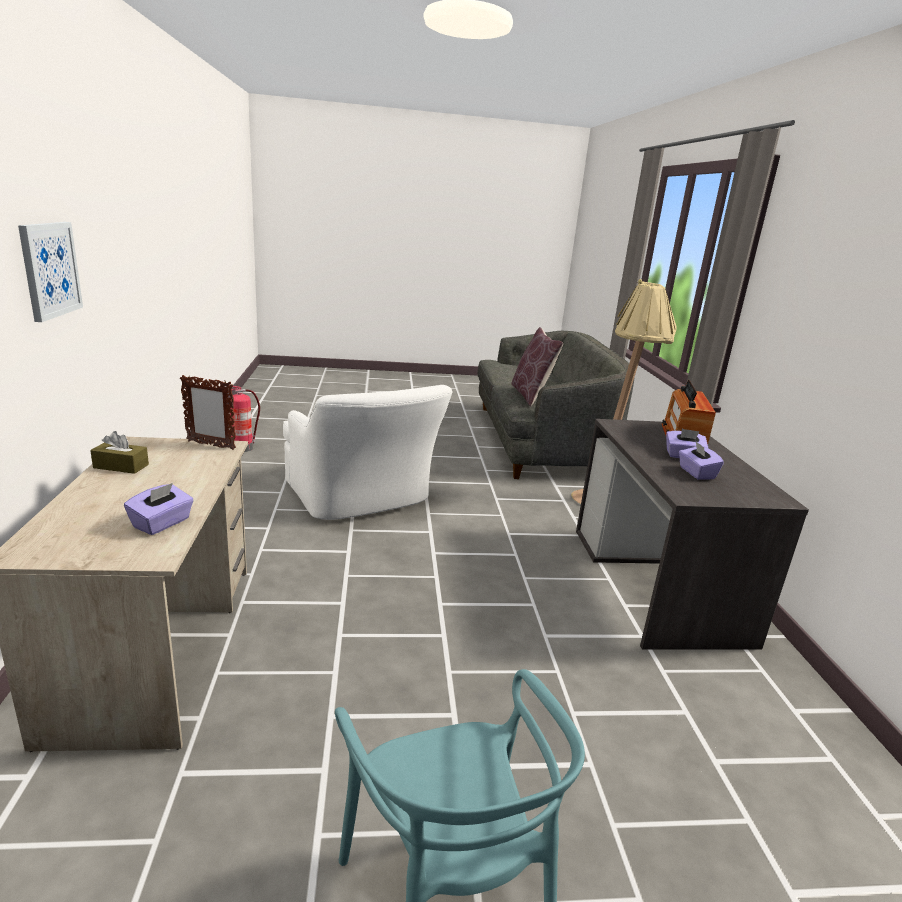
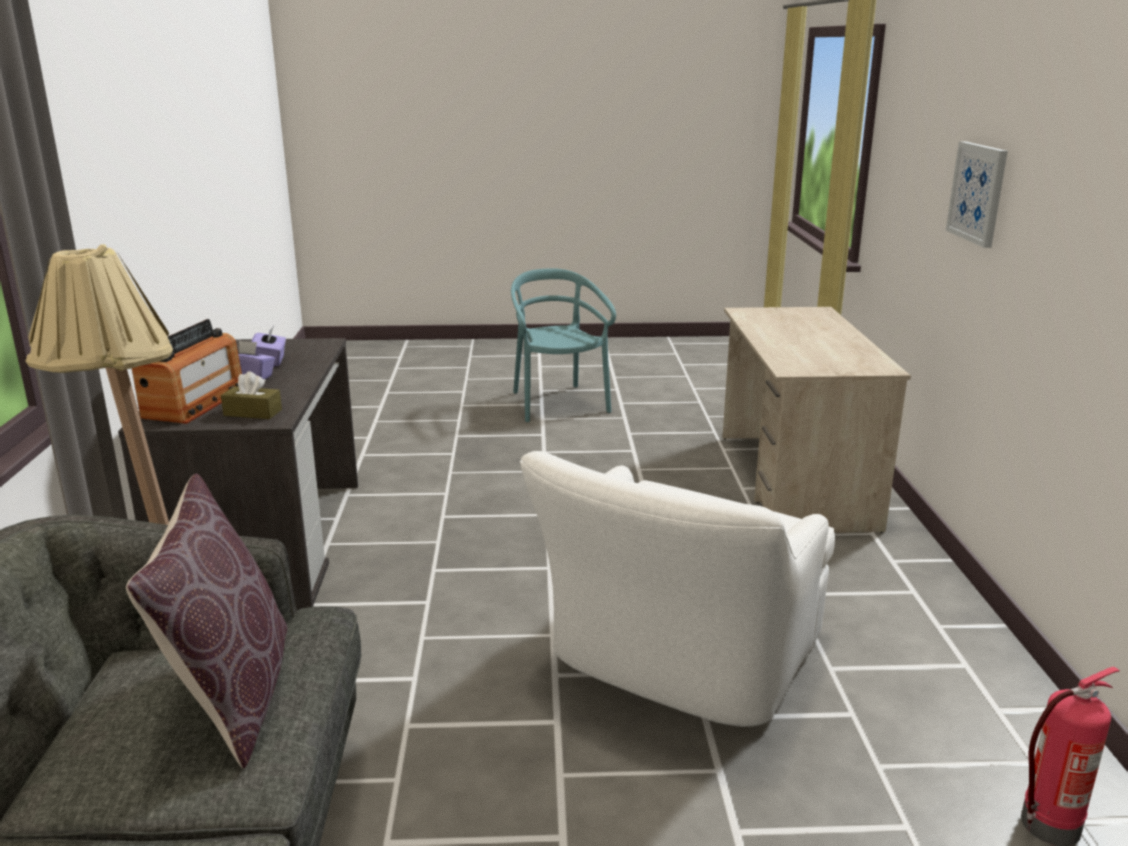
camera: 175 degrees left, 0 degrees up
(121, 466) = (855, 350): brown tissue box -> brown tissue box (253, 413)
(162, 523) = (761, 322): purple tissue box -> none
(210, 445) = (807, 370): picture frame -> none
(361, 498) = (676, 661): white armchair -> white armchair turned 120 degrees counterclockwise

